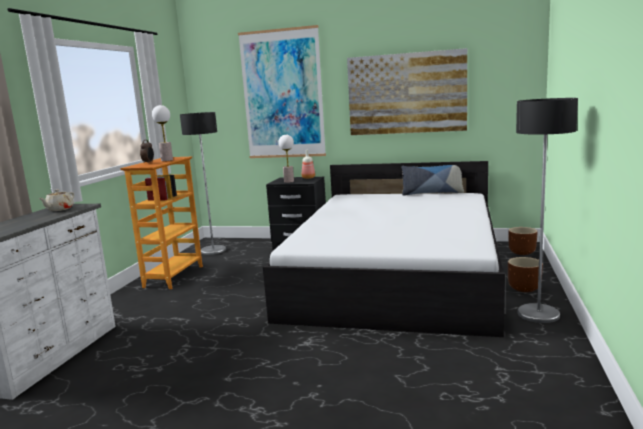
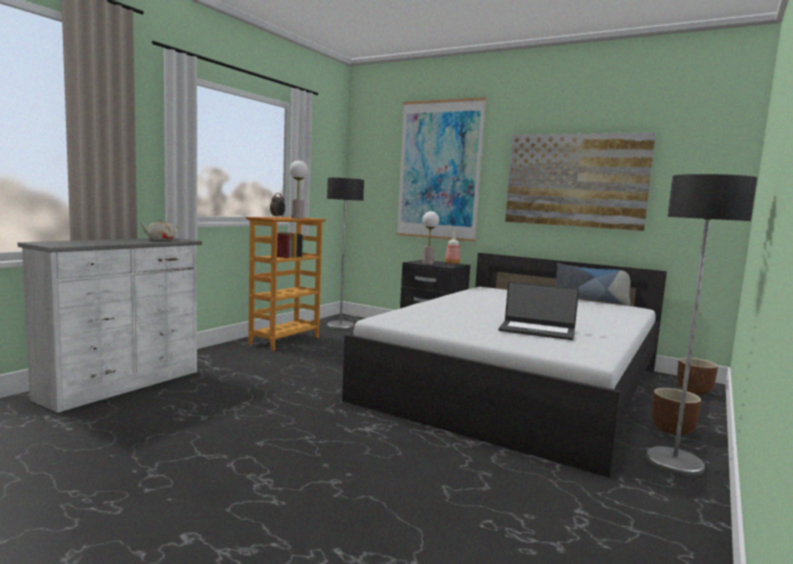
camera: 15 degrees right, 5 degrees down
(419, 233) = (537, 330): none -> laptop

